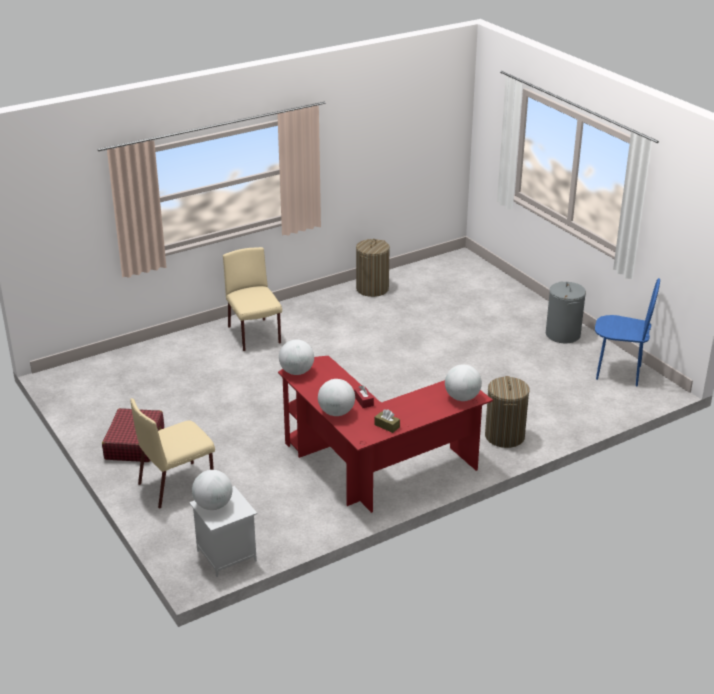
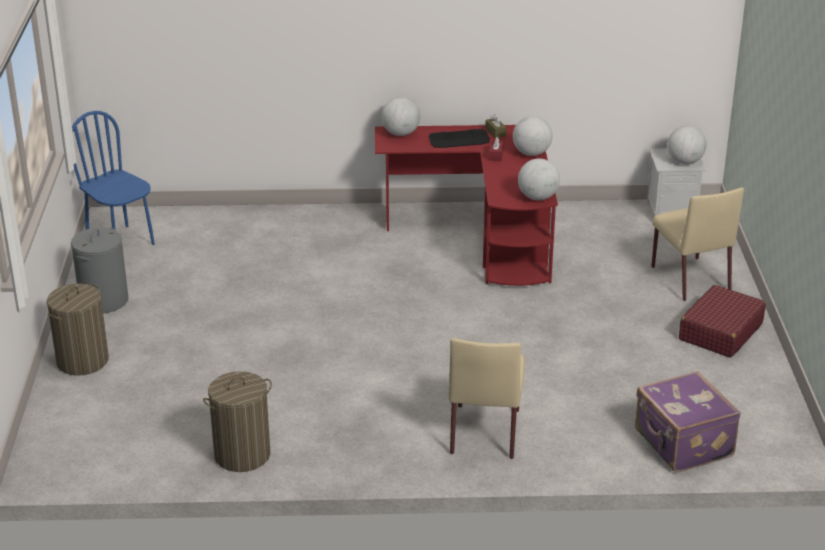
camera: 150 degrees left, 0 degrees up
(133, 362) = (682, 444): none -> purple suitcase
(177, 484) = (689, 278): beige chair -> beige chair turned 75 degrees clockwise
(409, 408) = (459, 139): none -> keyboard
(504, 436) = (324, 224): laundry basket -> laundry basket (82, 361)

